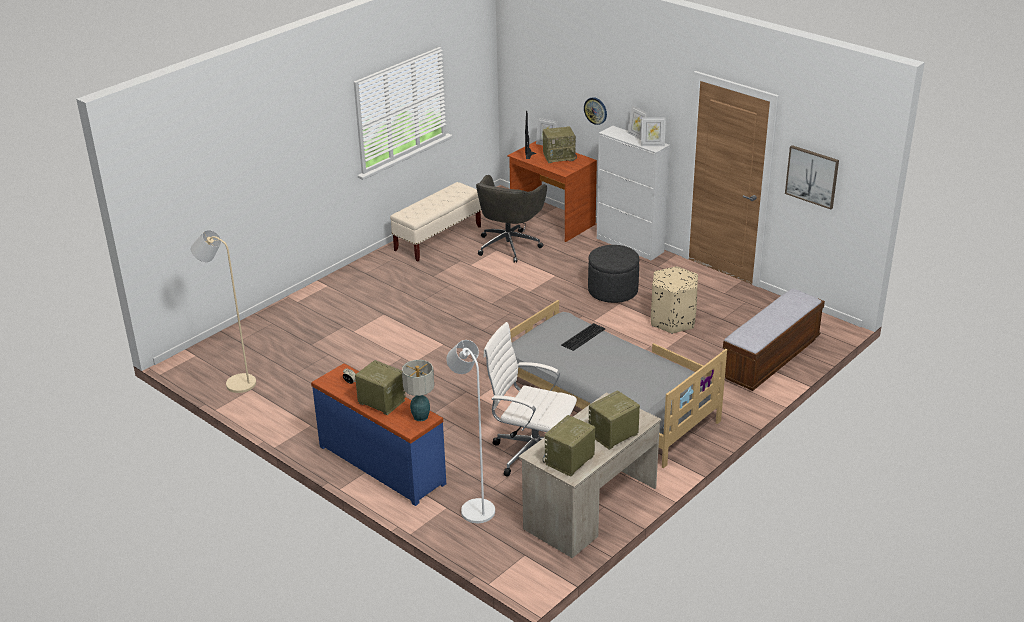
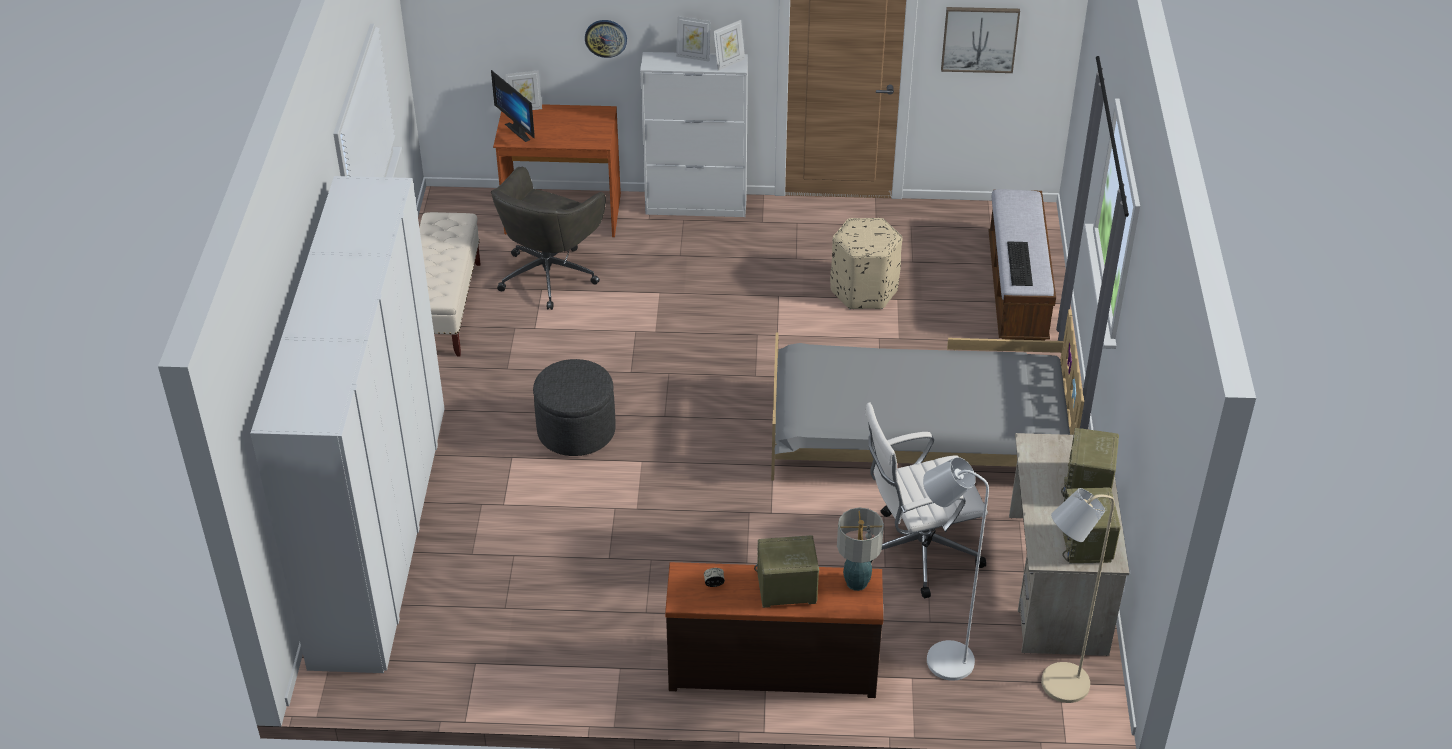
camera: 40 degrees left, 10 degrees up
(235, 383) = (442, 666): beige floor lamp -> beige floor lamp (1056, 686)
(284, 316) = (380, 531): none -> white wardrobe
(383, 464) = (772, 667): blue dresser -> brown dresser
(509, 245) = (550, 274): grey office chair -> grey office chair turned 45 degrees clockwise
(559, 156) = (564, 120): radio -> none
(584, 337) = (858, 369): keyboard -> keyboard (1021, 264)
(613, 291) = (751, 282): grey ottoman -> grey ottoman (576, 430)

